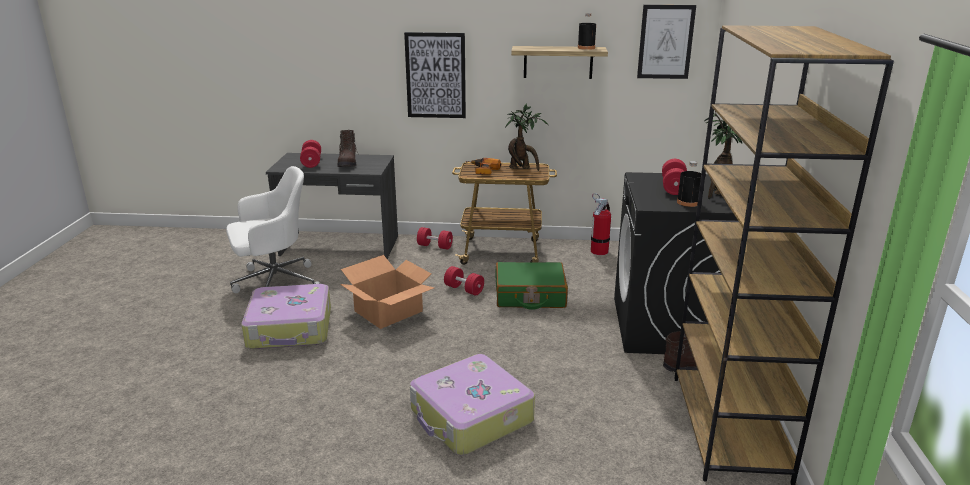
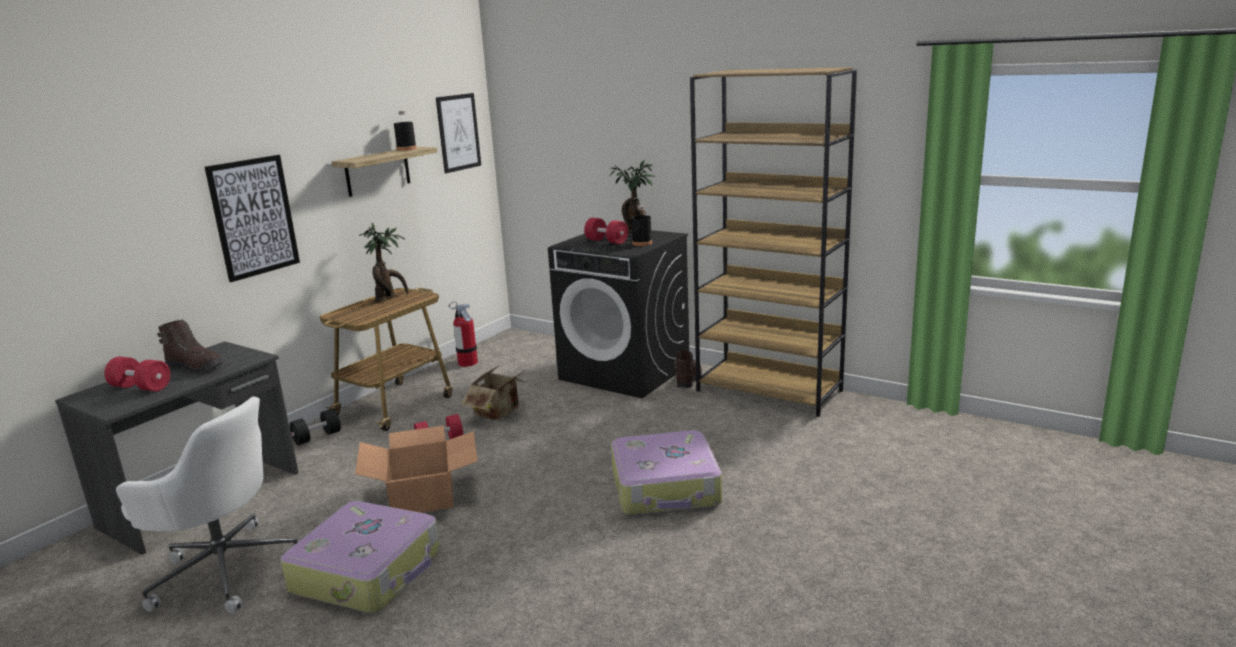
camera: 60 degrees left, 5 degrees down
(274, 284) = (225, 569): white office chair -> white office chair turned 105 degrees clockwise
(435, 246) = (317, 437): red dumbbell -> black dumbbell
(482, 171) = (361, 314): power drill -> none
(530, 295) = (500, 413): green suitcase -> cardboard box

